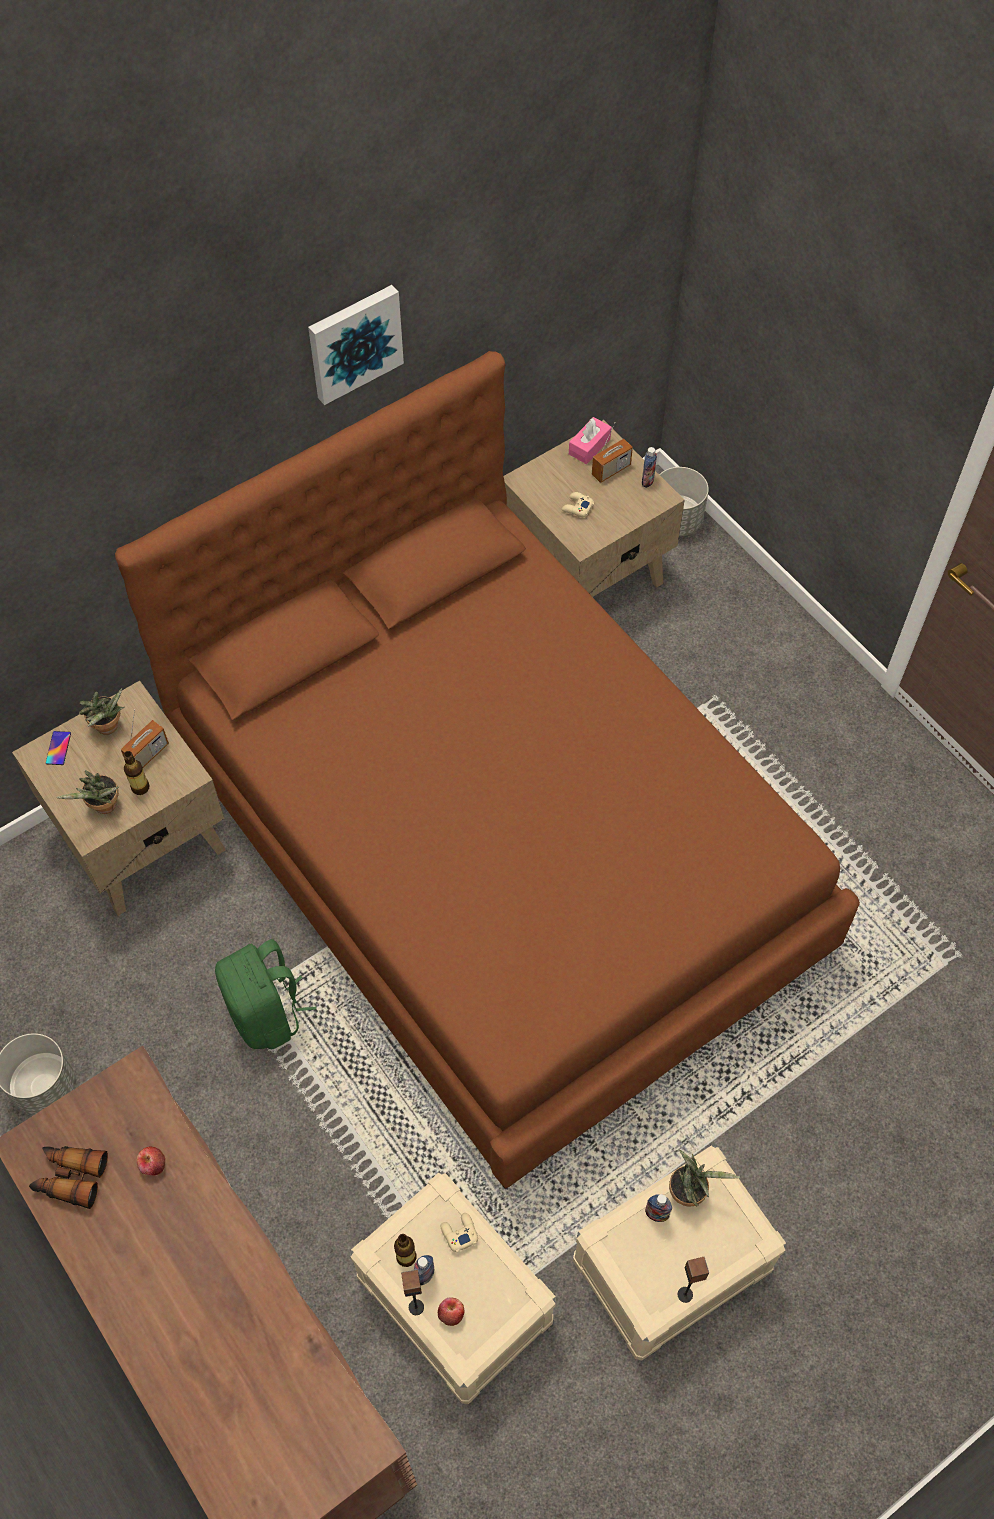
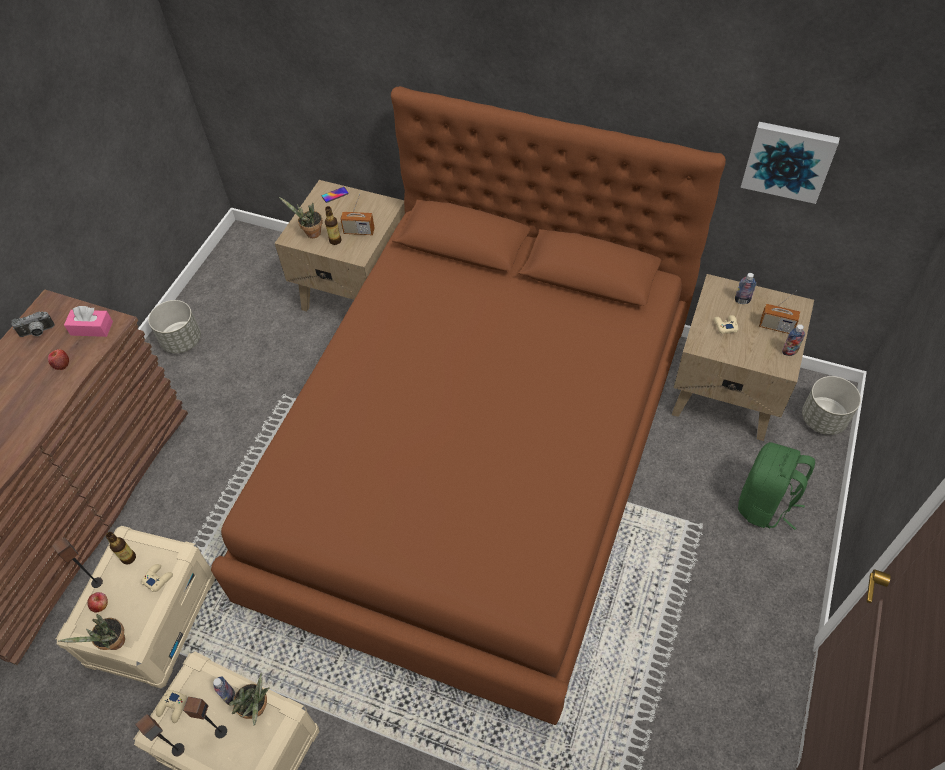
camera: 60 degrees right, 5 degrees down
(70, 1177) = (37, 333): binoculars -> camera
(108, 728) = (363, 206): potted plant -> potted plant (113, 644)
(267, 1014) = (285, 412): green backpack -> green backpack (765, 504)
(354, 342) = (615, 62): picture -> picture (788, 160)
(425, 1275) = (121, 575): bottle -> bottle (742, 300)
(589, 446) = (782, 304): pink tissue box -> pink tissue box (92, 328)
(633, 1280) = (173, 707): none -> beige game controller
(690, 1242) = (220, 731): none -> speaker

